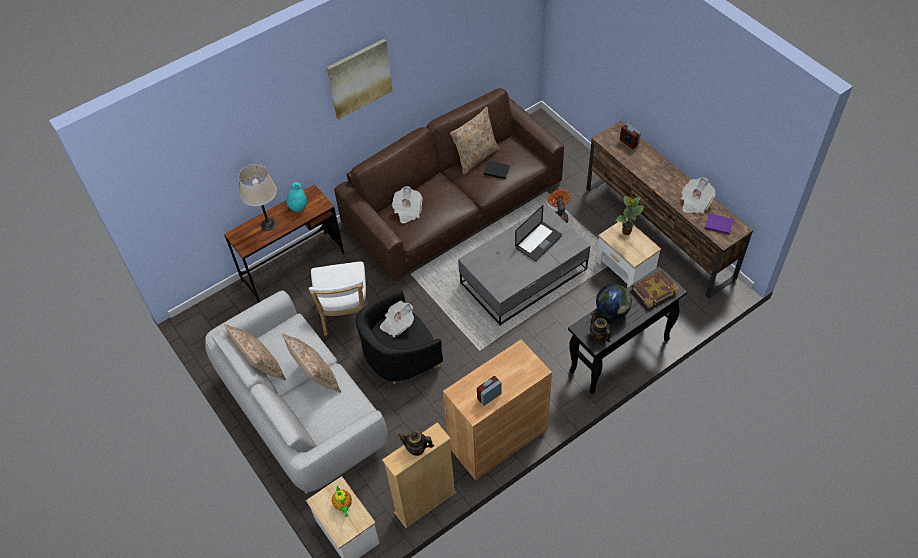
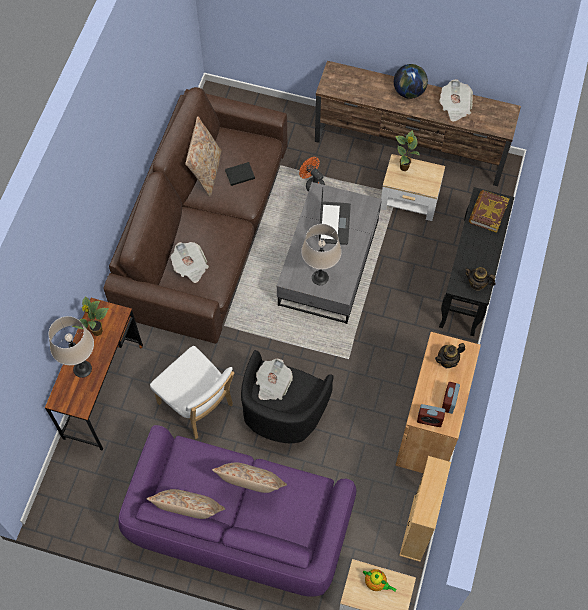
camera: 40 degrees left, 10 degrees up
(298, 207) = (97, 332): turquoise vase -> potted plant
(302, 412) = (240, 525): grey sofa -> purple sofa
(359, 78) = (98, 165): picture -> none
(416, 448) = (432, 491): teapot -> teapot (448, 361)
(494, 272) = (320, 277): none -> beige table lamp
(612, 311) = (470, 254): globe -> globe (409, 91)
(629, 142) = (353, 79): alarm clock -> alarm clock (429, 420)
(718, 224) = (489, 117): purple book -> none

